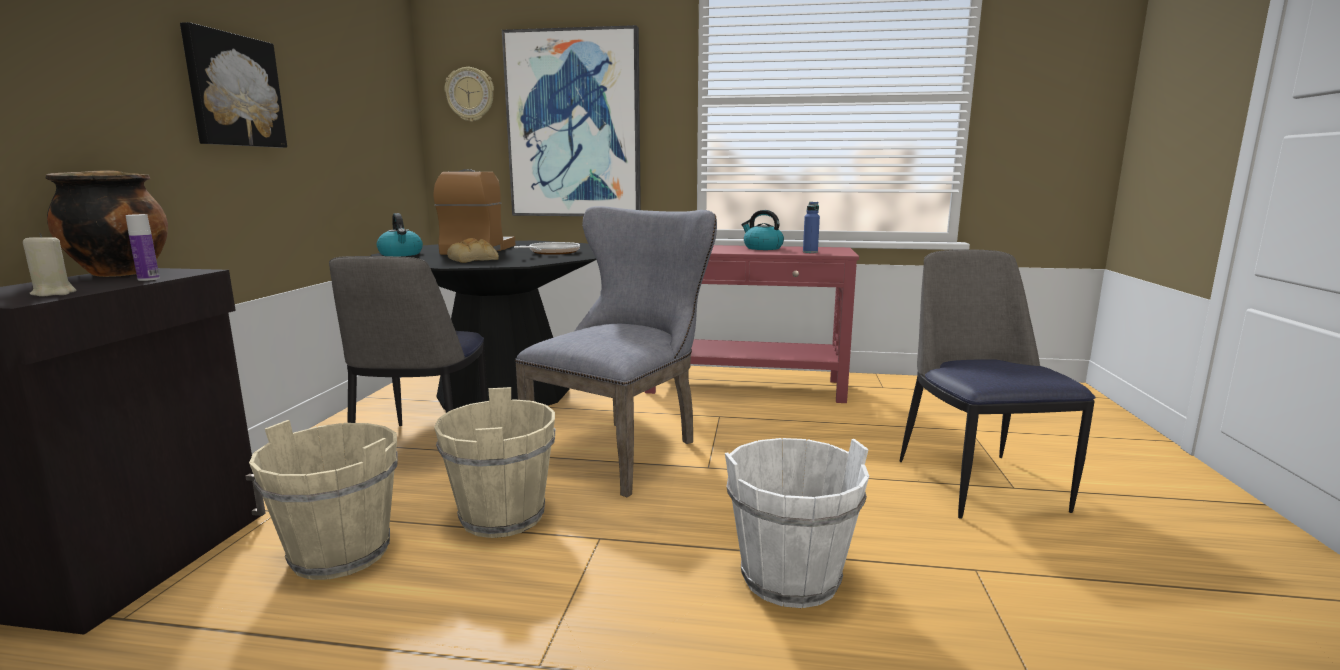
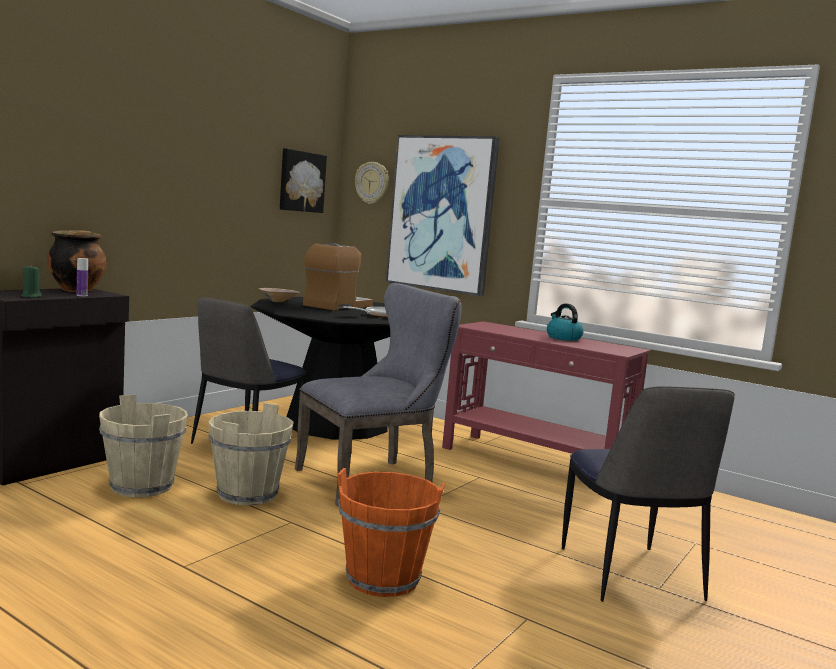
camera: 25 degrees right, 5 degrees down
(54, 293) = (31, 296): beige candle -> green candle
(233, 91) = (179, 182): picture -> picture (301, 181)
(401, 254) = (279, 301): kettle -> beige bowl
(474, 260) = (315, 312): bread -> none
(790, 578) = (383, 578): white bucket -> orange bucket
(810, 252) = (593, 347): blue bottle -> none
(977, 482) = (630, 576): chair -> chair turned 150 degrees clockwise

